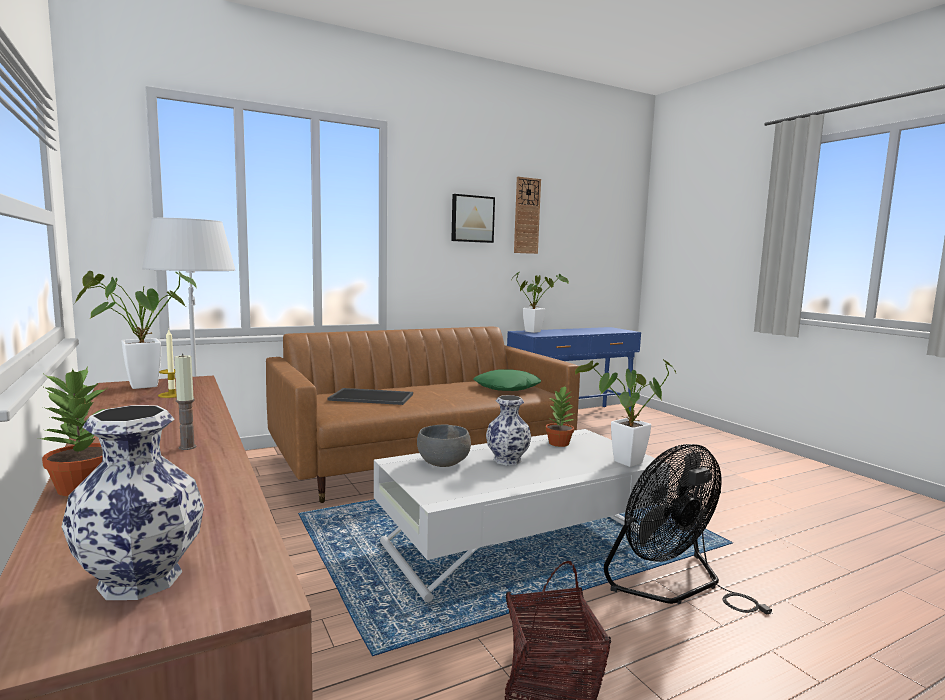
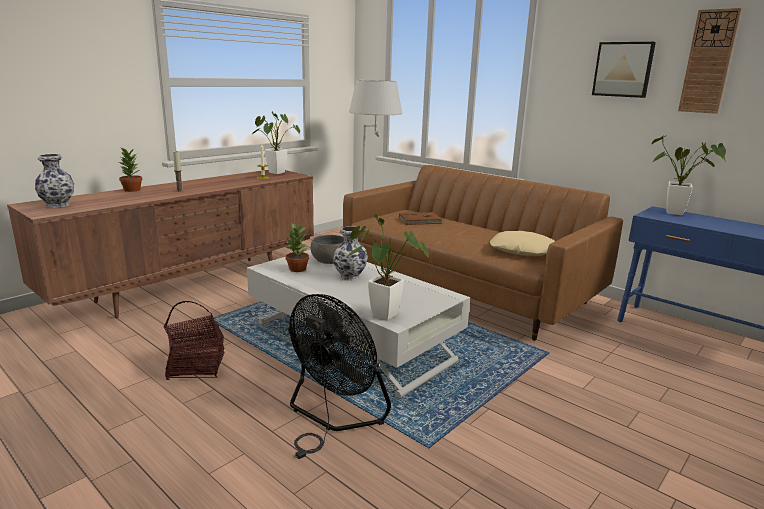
camera: 70 degrees right, 10 degrees up
(372, 397) = (420, 221): tray -> brown book
(507, 388) = (521, 250): green pillow -> beige pillow
(559, 443) = (410, 289): potted plant -> potted plant (297, 269)

